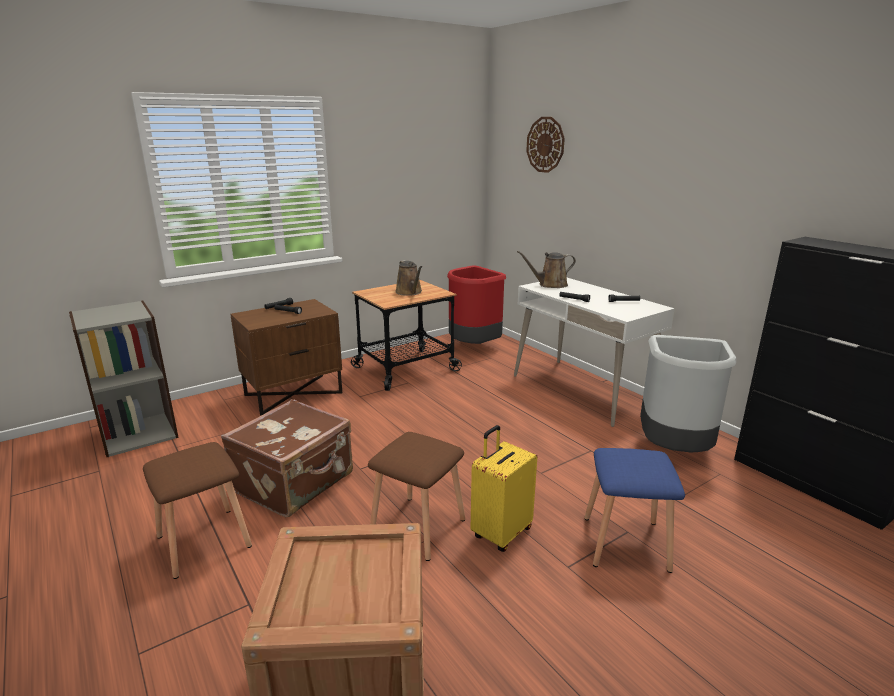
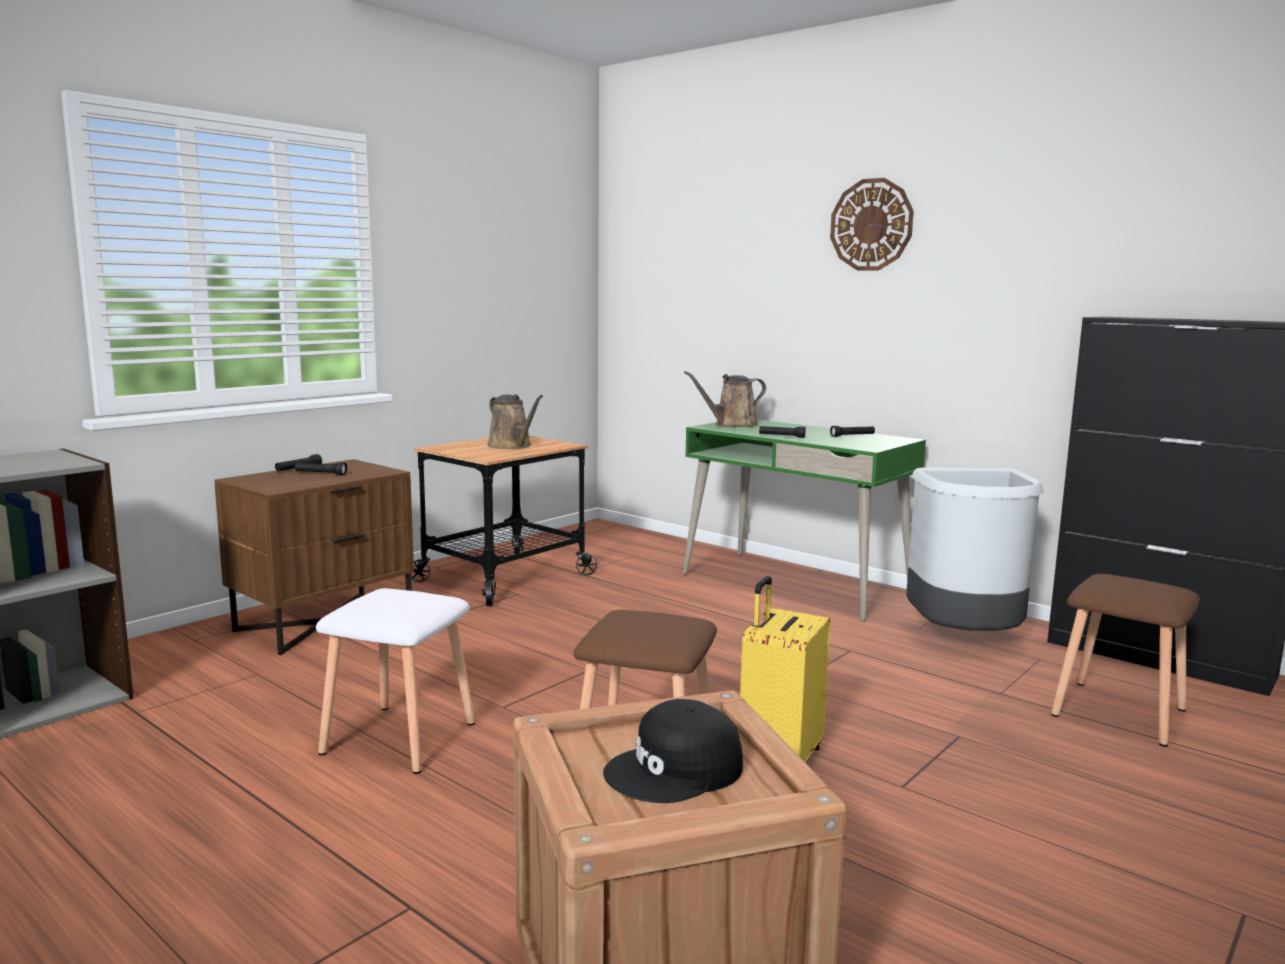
camera: 15 degrees left, 10 degrees down
(205, 540) = (273, 832): brown stool -> brown stool (1118, 711)
(296, 483) = (399, 737): brown suitcase -> white stool
(344, 586) = (675, 771): none -> black cap
(473, 347) = (597, 544): red trash can -> none
(545, 144) = (699, 227): wall clock -> wall clock (871, 225)
(582, 390) = (795, 584): white desk -> green desk
(627, 542) = (966, 748): blue stool -> none

